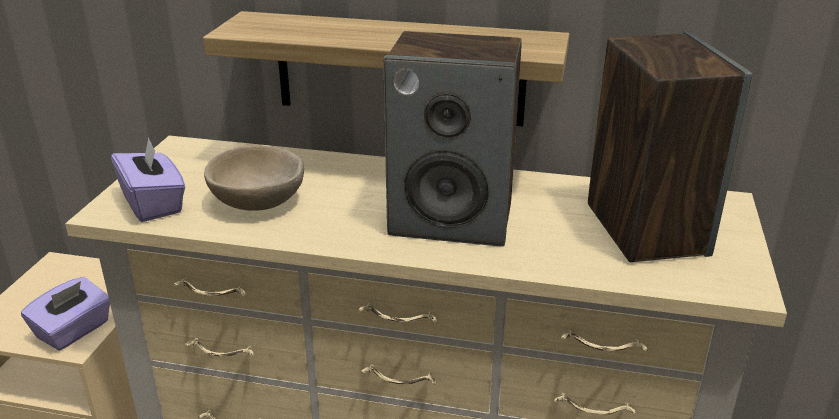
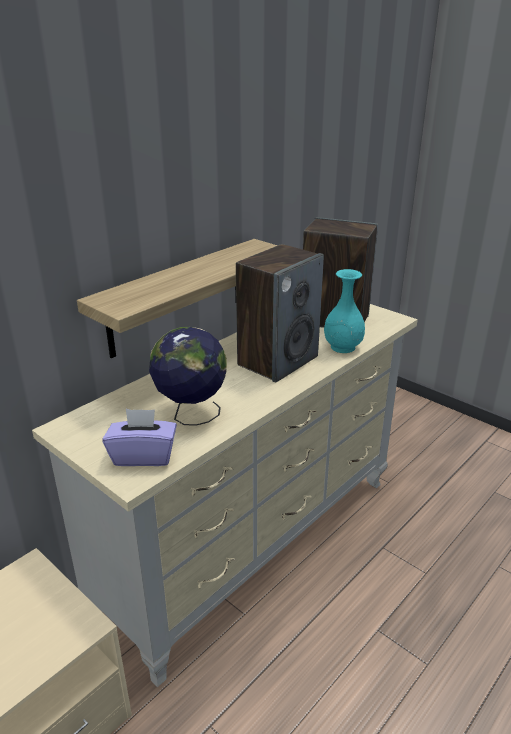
camera: 60 degrees left, 0 degrees up
(74, 331) = (66, 623): purple tissue box -> none
(257, 203) = (191, 415): beige bowl -> globe
(562, 260) = (342, 347): none -> turquoise vase

